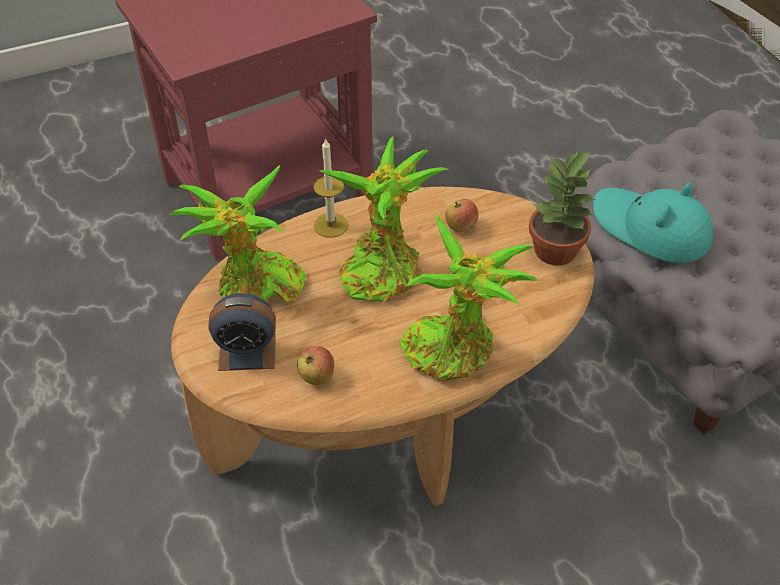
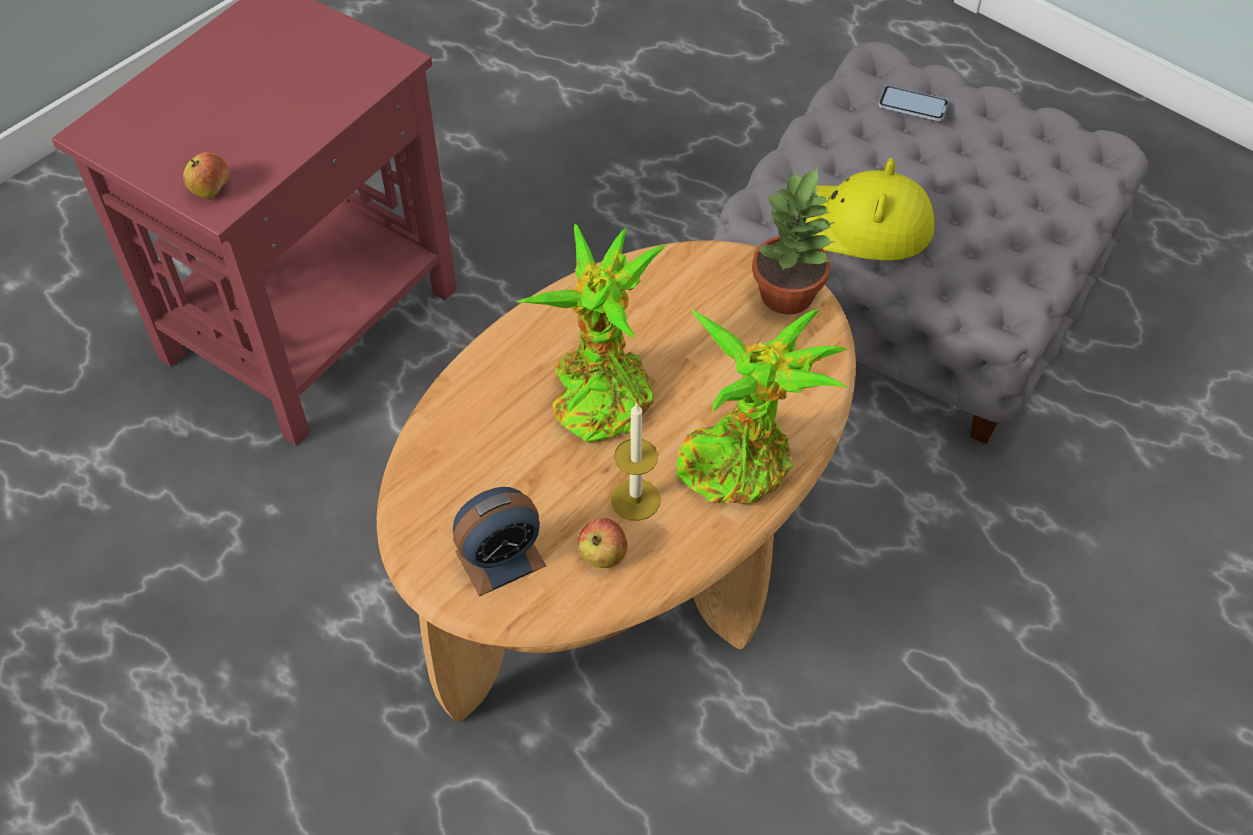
camera: 25 degrees left, 5 degrees up
(255, 290) = (461, 476): potted plant -> none
(331, 225) = (505, 357): candle -> candle (635, 499)
(460, 226) = (662, 303): apple -> apple (211, 190)
(650, 228) = (856, 225): turquoise hat -> yellow hat
(742, 161) = (913, 105): none -> phone

